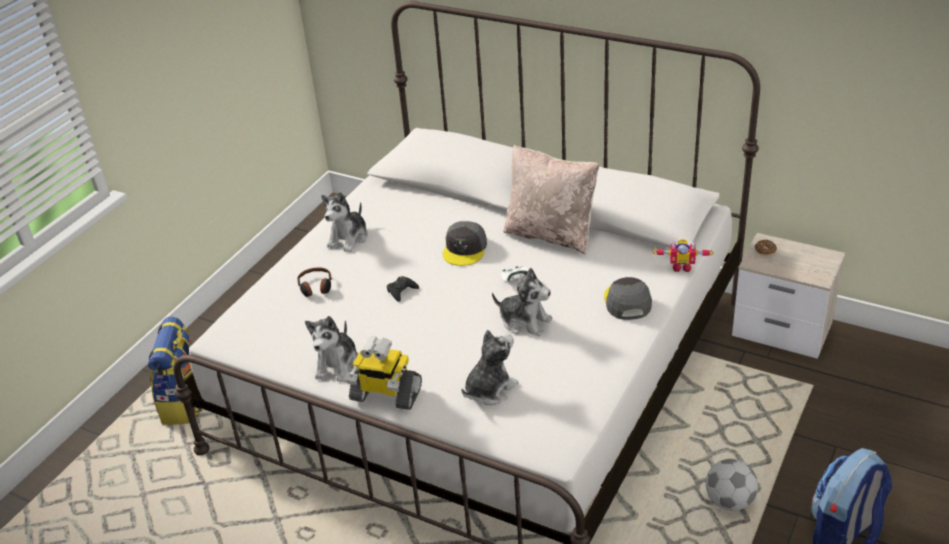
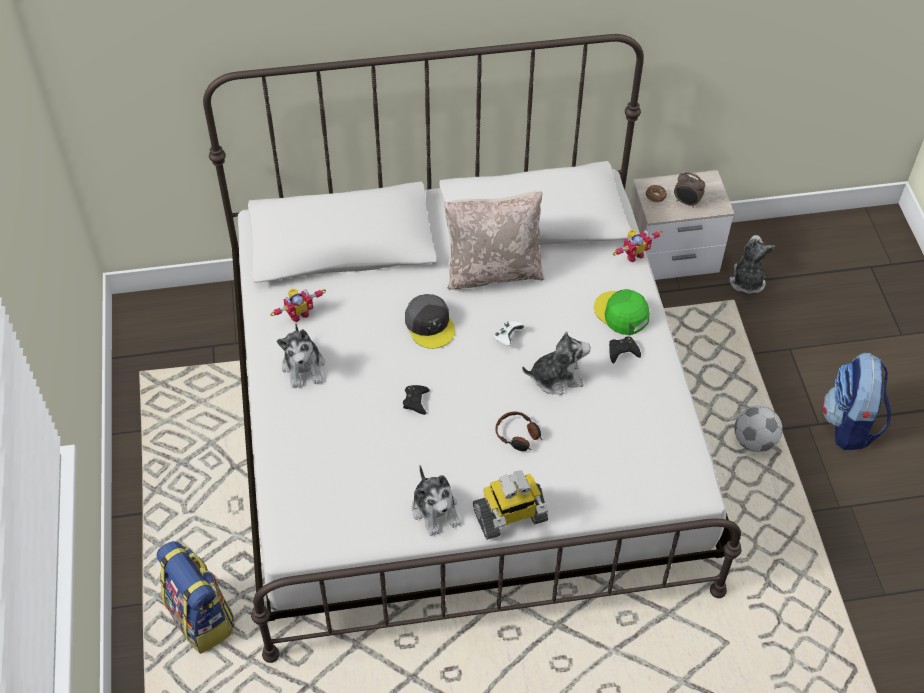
camera: 40 degrees left, 15 degrees up
(316, 287) = (328, 439): headphones -> headphones (518, 435)
(381, 206) = (298, 313): none -> toy robot
(489, 390) = (590, 462): plush toy -> plush toy (746, 281)
(600, 327) = (622, 352): none -> black game controller
(627, 302) = (621, 313): grey cap -> green cap
(790, 265) = (686, 202): none -> alarm clock

